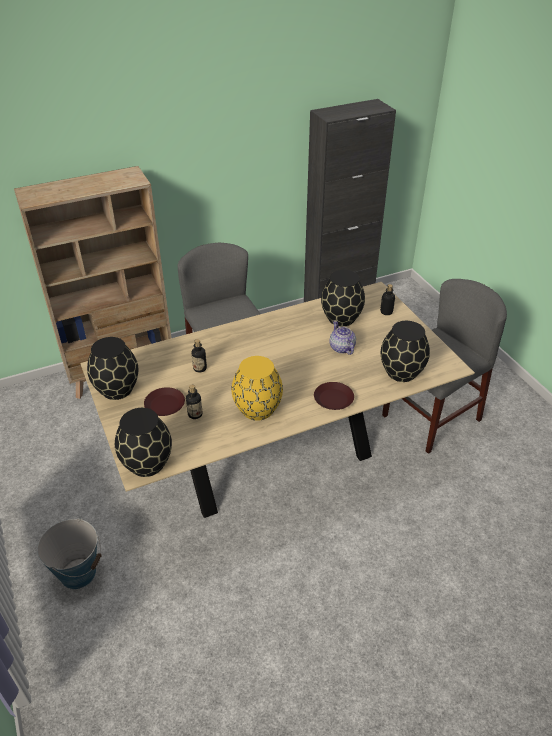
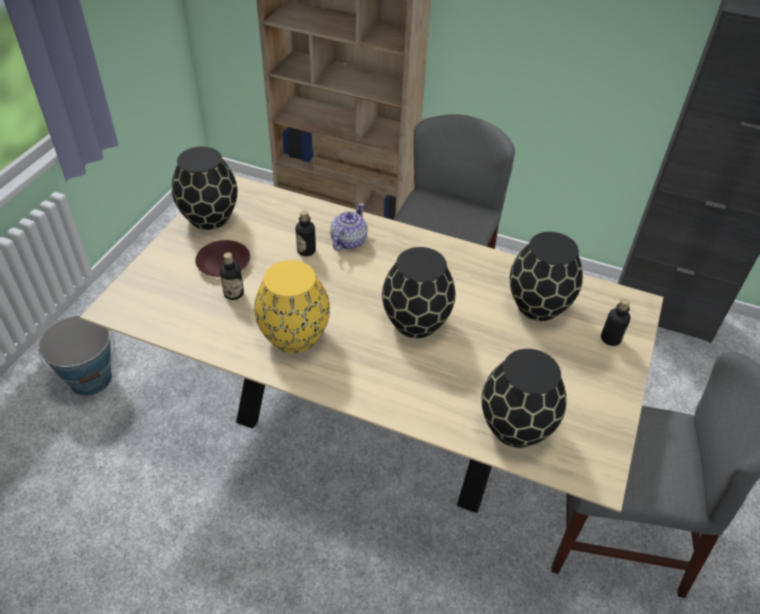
camera: 45 degrees right, 5 degrees up
(146, 463) = (128, 307): black vase -> black vase (415, 321)
(333, 399) = (386, 391): brown plate -> none
(341, 348) = (485, 340): teapot -> teapot (348, 241)

